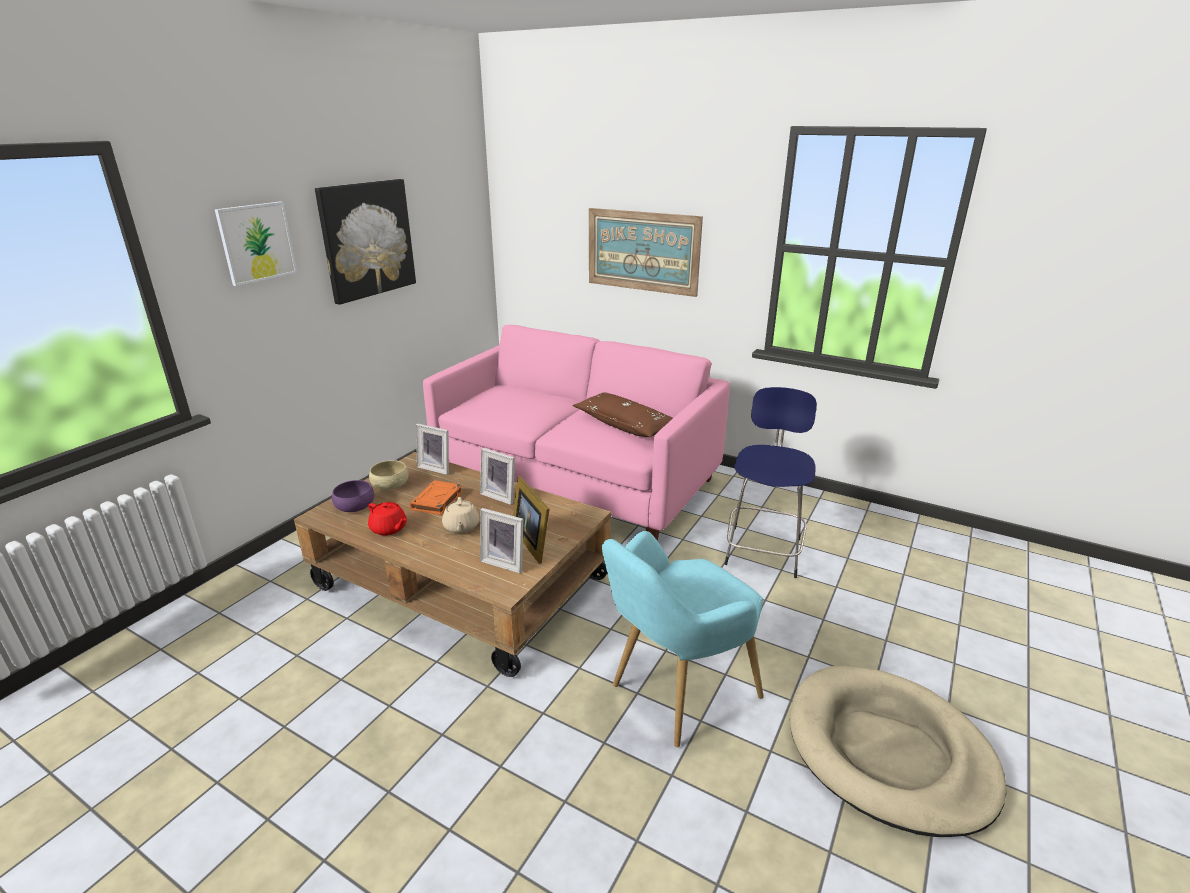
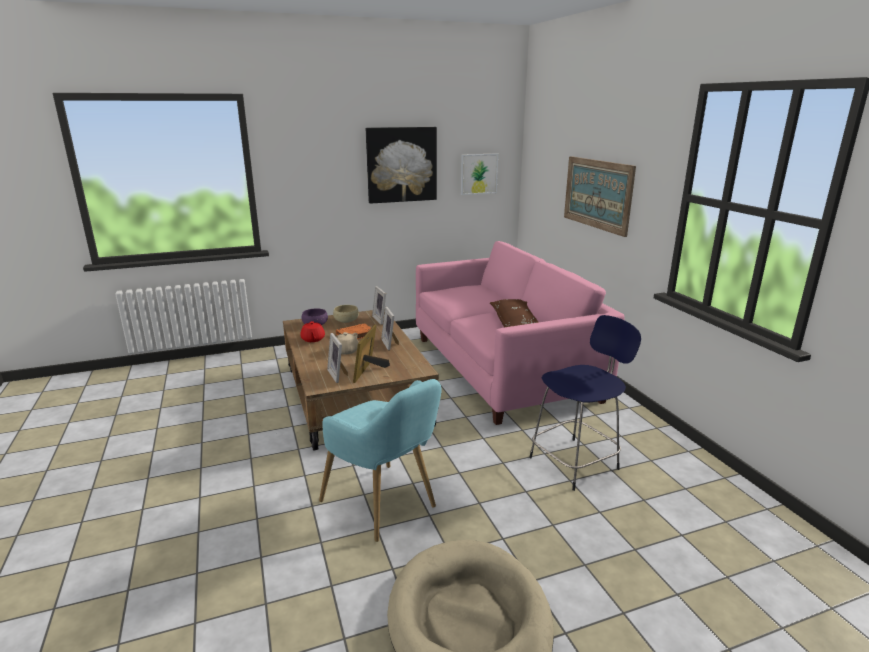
camera: 40 degrees right, 5 degrees down
(257, 242) = (319, 157): picture -> picture (479, 174)
(675, 693) = (384, 506): turquoise armchair -> turquoise armchair turned 135 degrees counterclockwise

